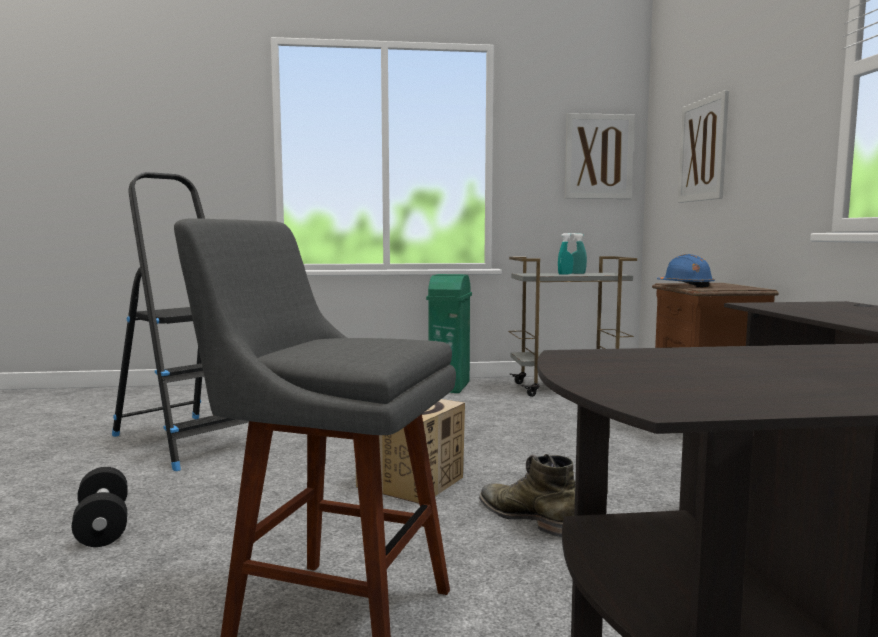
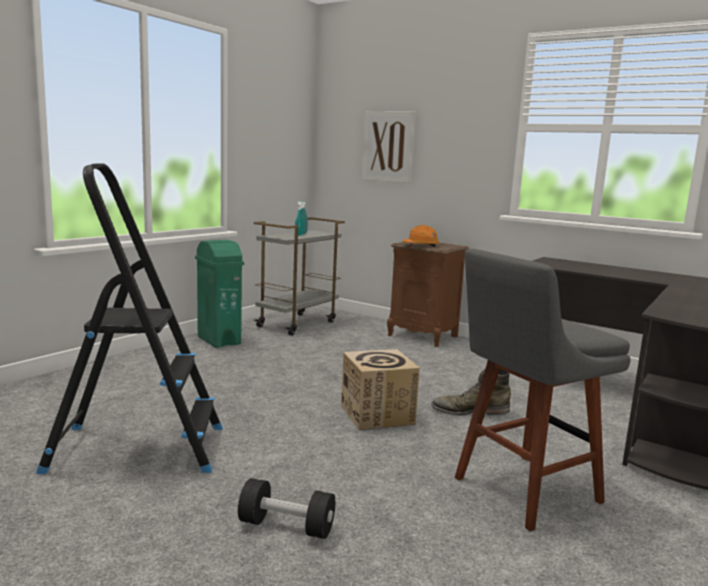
camera: 50 degrees left, 5 degrees up
(598, 157) = (290, 136): picture -> none
(685, 286) = (421, 245): blue hard hat -> orange hard hat

